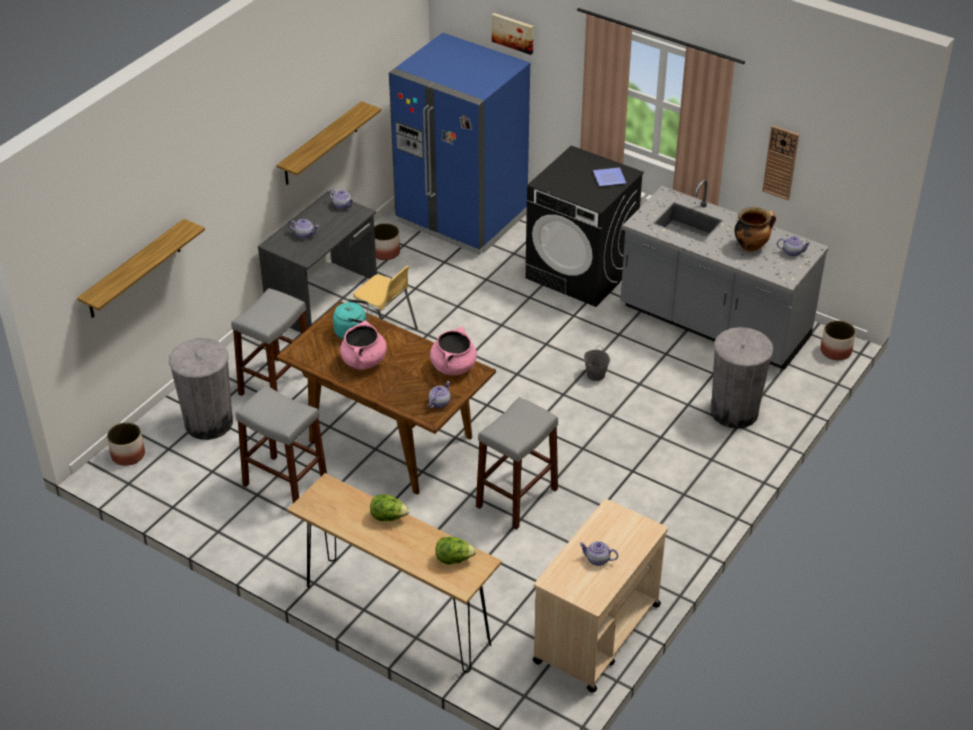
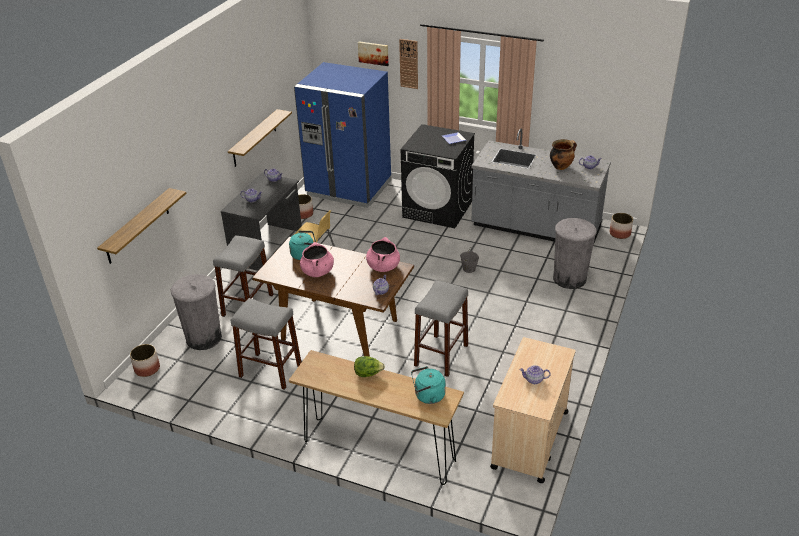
camera: 10 degrees left, 5 degrees down
(454, 559) = (428, 396): lettuce -> turquoise kettle
(780, 162) = (571, 109): wall clock -> wall clock (409, 63)

